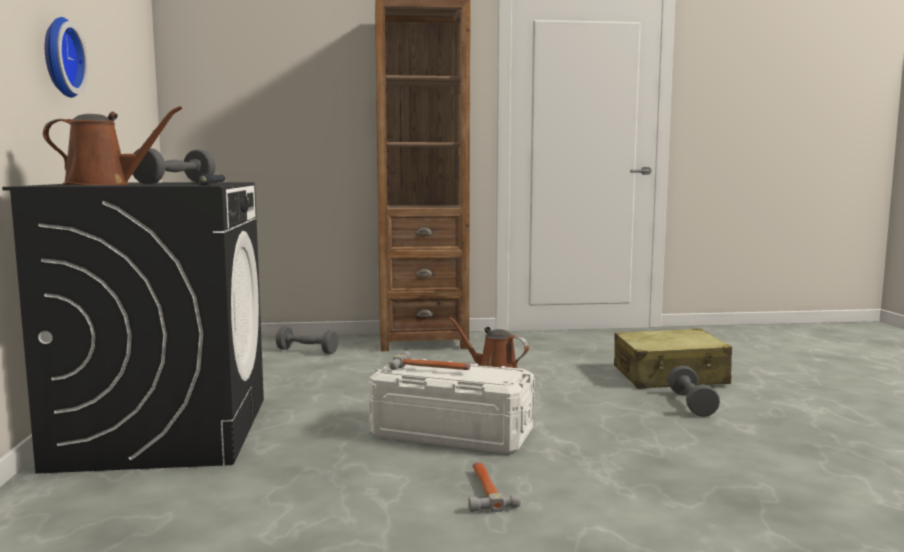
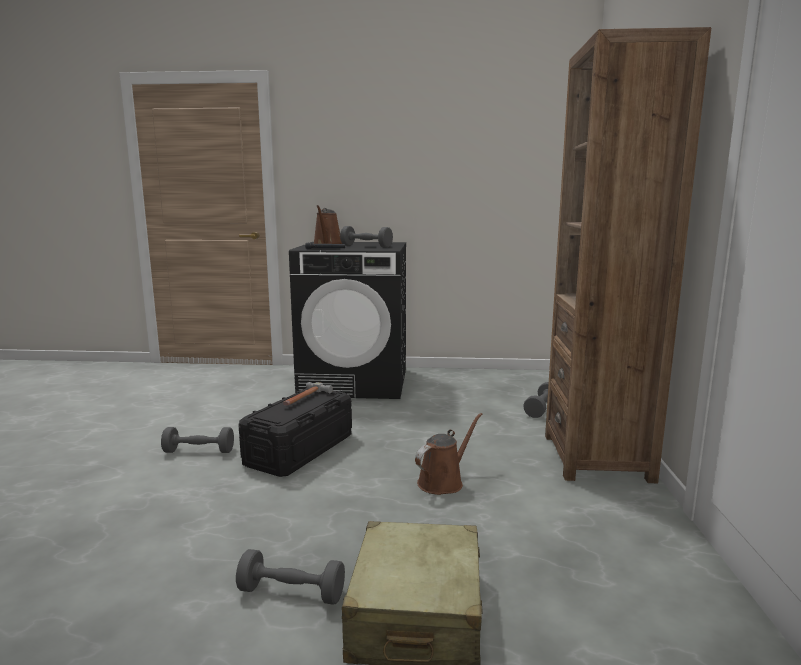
camera: 100 degrees right, 5 degrees up
(59, 57) = (395, 173): wall clock -> none
(452, 433) = (300, 450): white storage box -> black storage box
(486, 490) = (199, 451): hammer -> grey dumbbell

